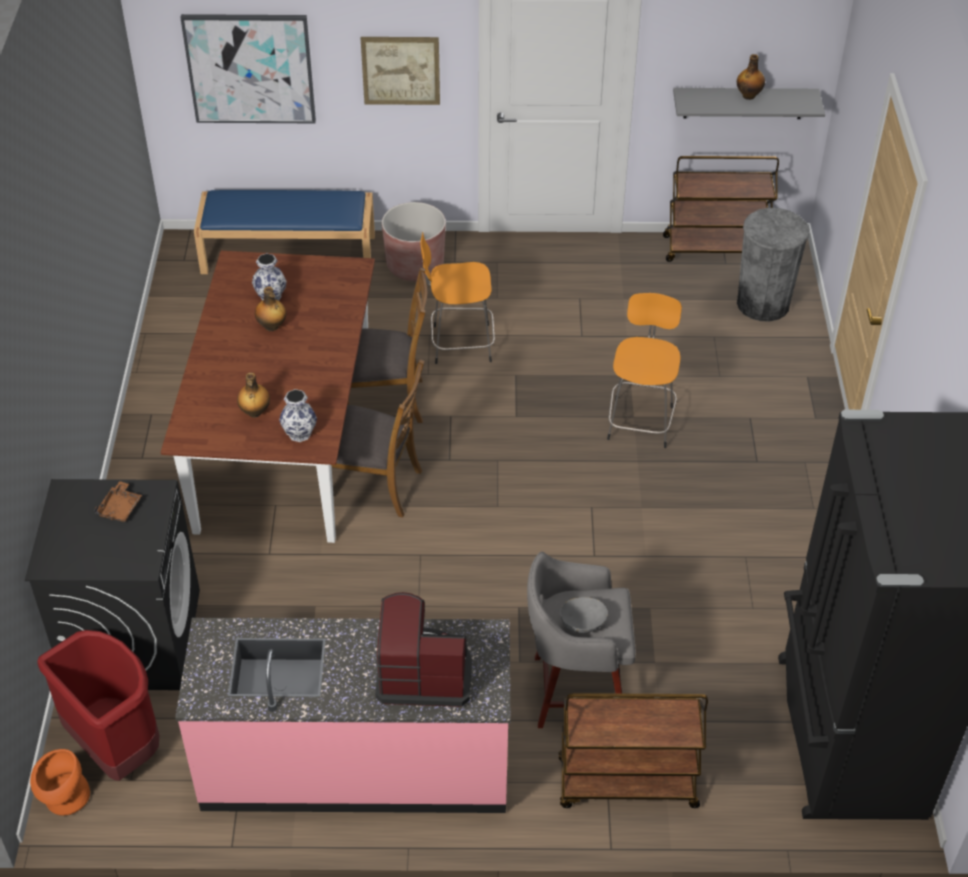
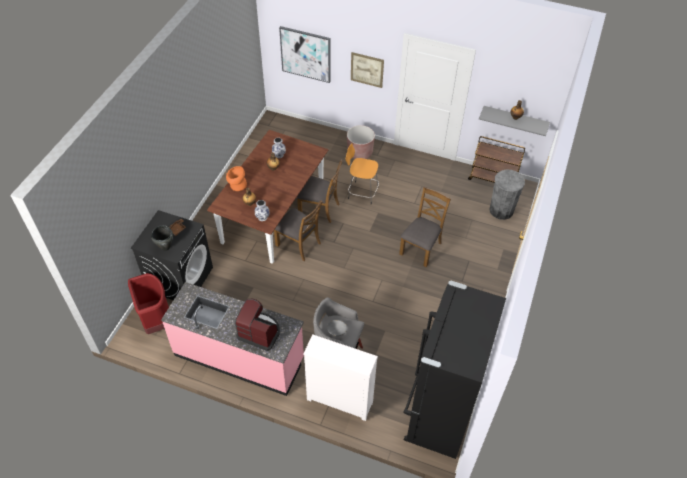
camera: 20 degrees right, 5 degrees up
(63, 798) = (128, 334): orange vase -> orange vase (237, 185)
(111, 555) = (165, 247): none -> black cooking pot
(290, 253) = (311, 133): blue bench -> none
(626, 784) = (339, 401): brown cart -> white dresser
(640, 421) = (421, 248): orange stool -> brown chair

